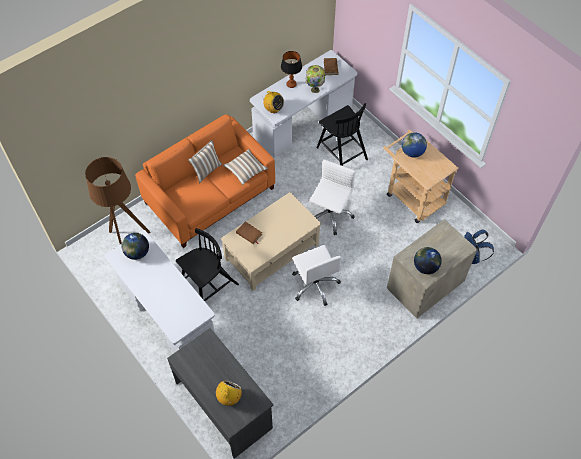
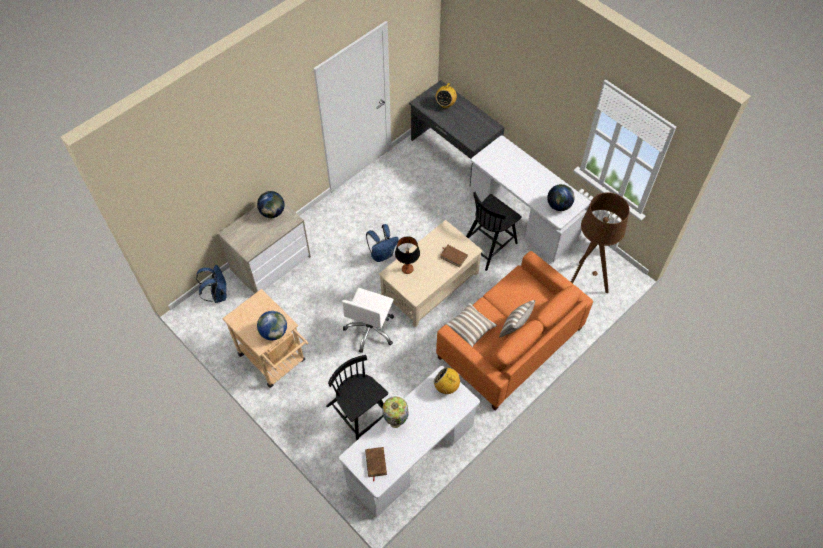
camera: 175 degrees right, 0 degrees up
(291, 84) = (428, 428): table lamp -> table lamp (407, 269)
(315, 284) = (382, 254): white office chair -> blue backpack

